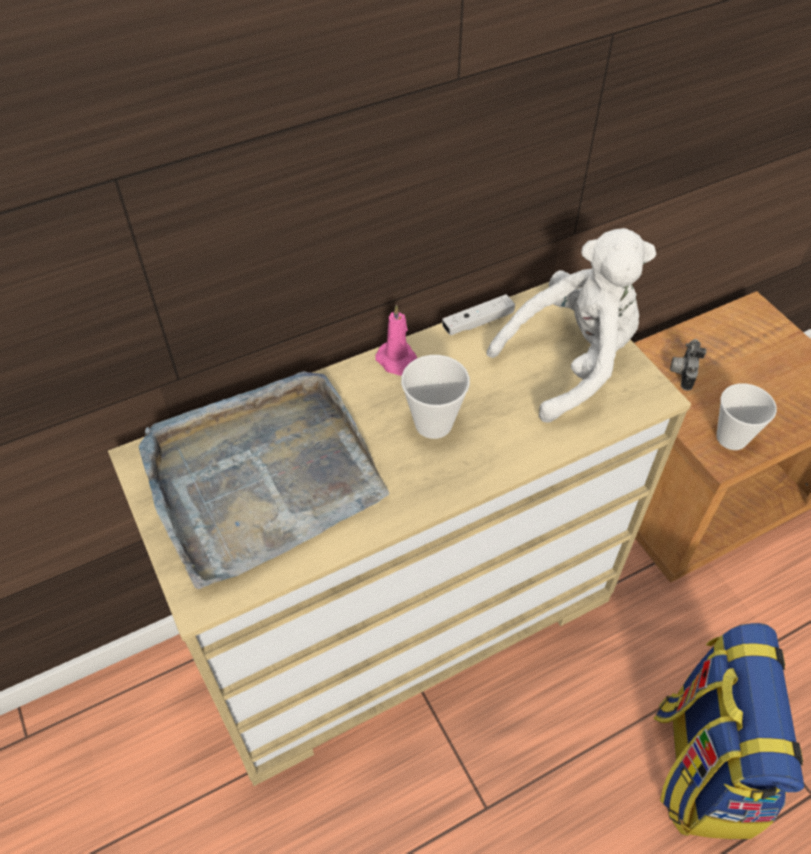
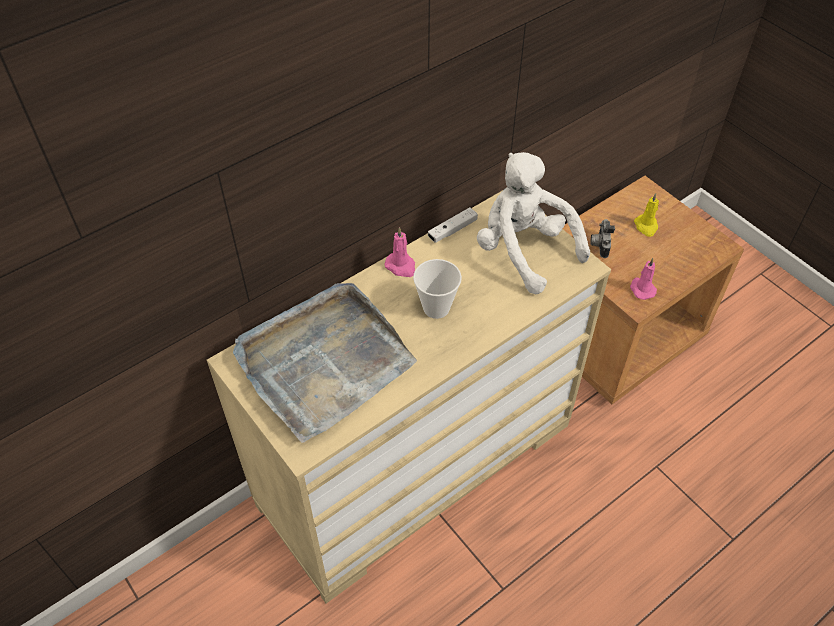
camera: 10 degrees left, 0 degrees up
(571, 362) = (524, 250): white plush toy -> white plush toy turned 90 degrees counterclockwise
(701, 766) = (653, 532): backpack -> none
(731, 438) = (641, 289): cup -> pink candle
(749, 356) = (646, 226): none -> yellow candle

